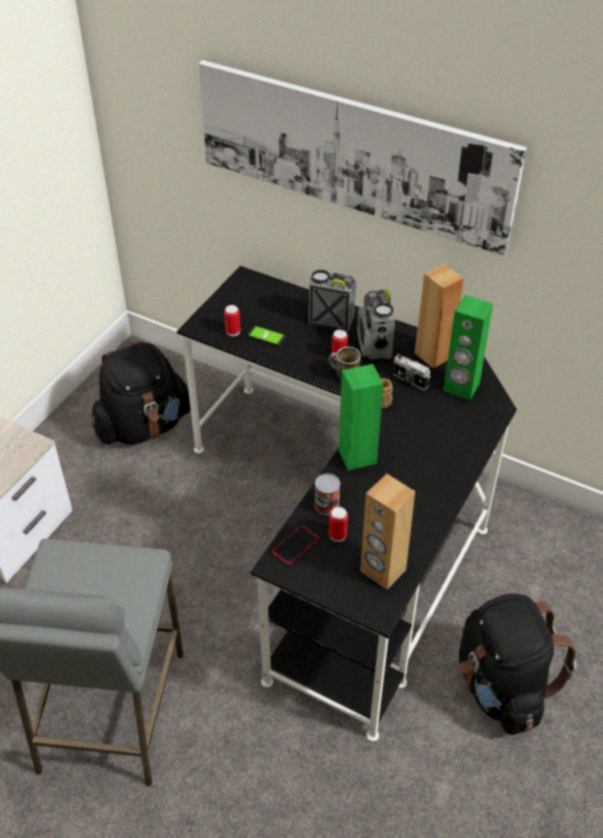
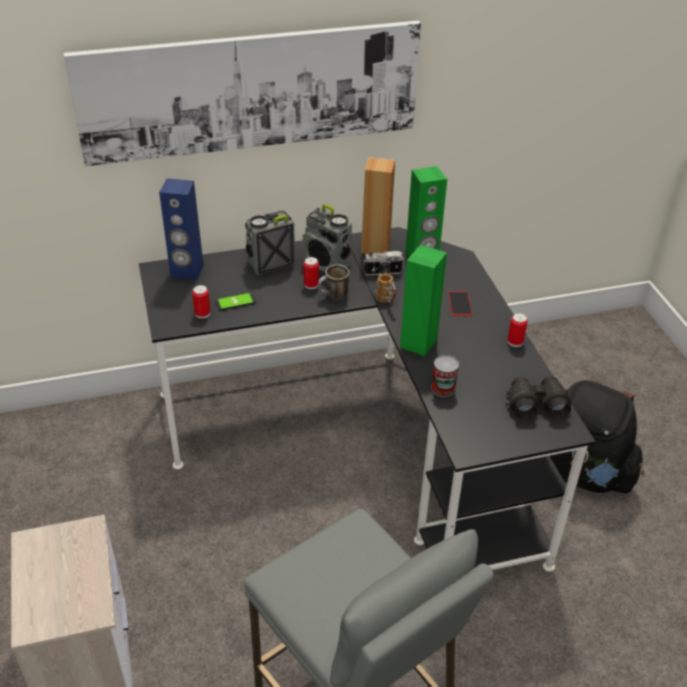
camera: 45 degrees left, 5 degrees down
(144, 426) = (104, 479): black backpack -> none
(263, 291) = (187, 271): none -> blue speaker
(295, 545) = (460, 429): phone -> phone (460, 303)
(337, 534) = (477, 402): can -> can (515, 342)
(382, 571) = (536, 404): brown speaker -> black binoculars

